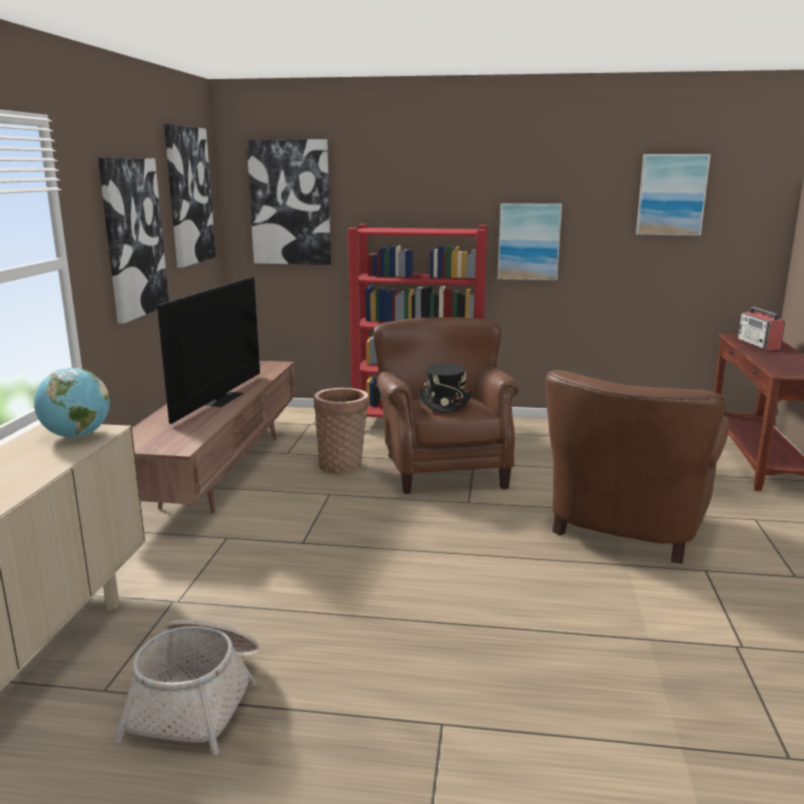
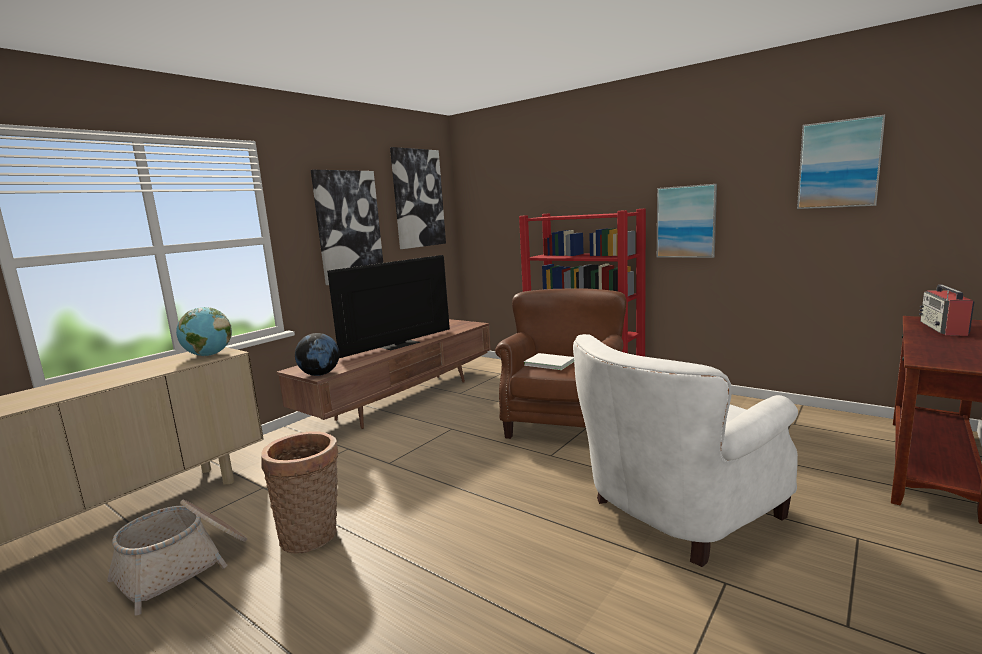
camera: 30 degrees right, 5 degrees down
(177, 447) = (320, 374): none -> globe
(290, 203) = (499, 201): picture -> none
(342, 465) = (487, 408): basket -> basket (313, 535)
(444, 403) = (549, 362): black hat -> white book
(627, 530) = (678, 514): brown armchair -> white armchair

